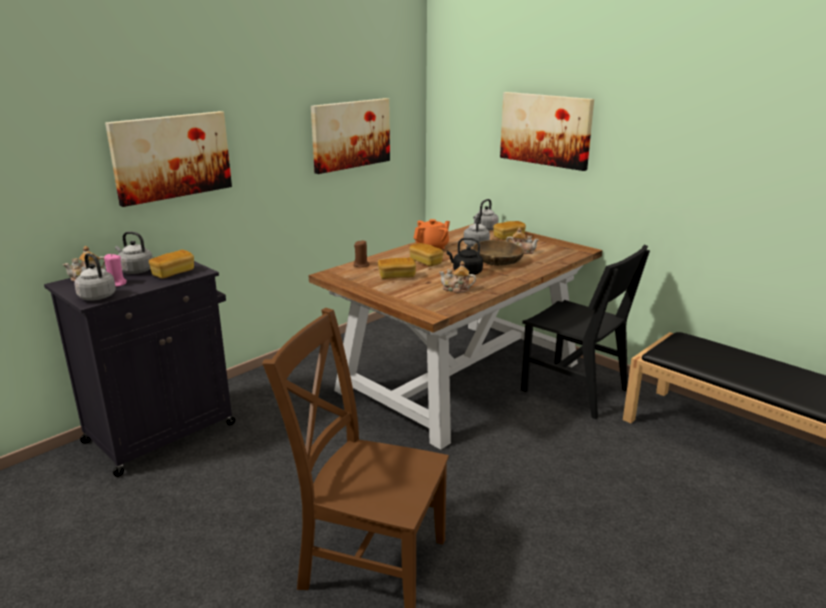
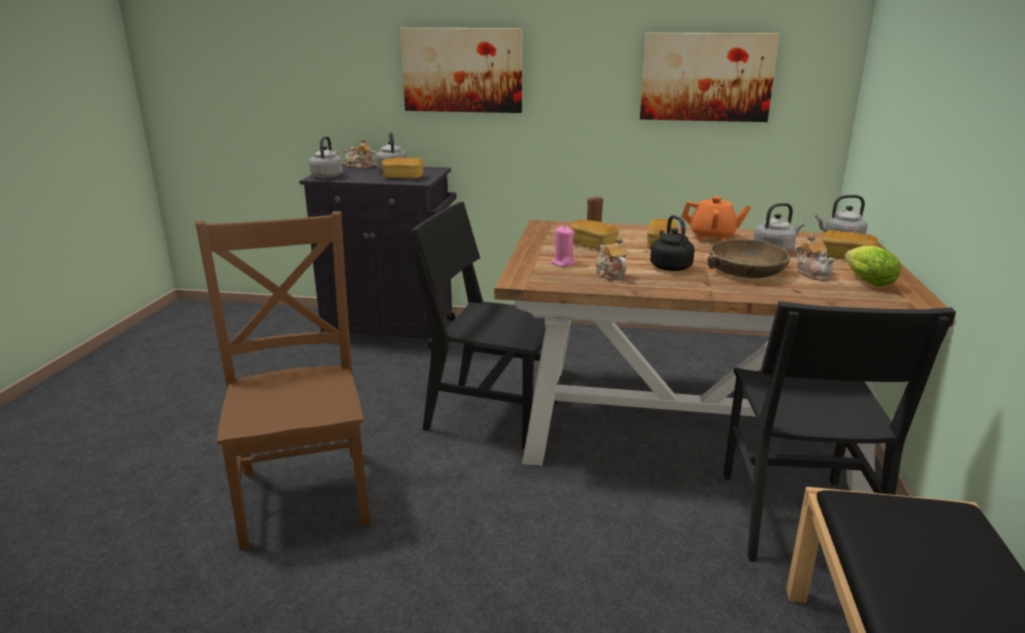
camera: 55 degrees right, 0 degrees up
(116, 284) = (358, 174): pink candle -> pink candle (563, 263)
(367, 437) = (492, 415): none -> black chair
(545, 129) = (943, 85): picture -> none
(545, 247) = (865, 281): none -> lettuce

